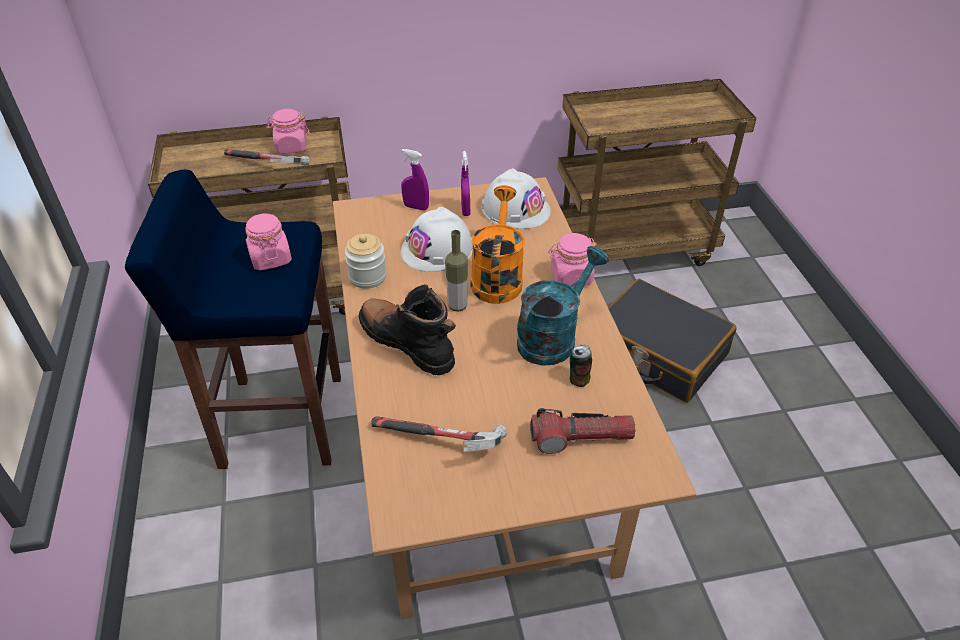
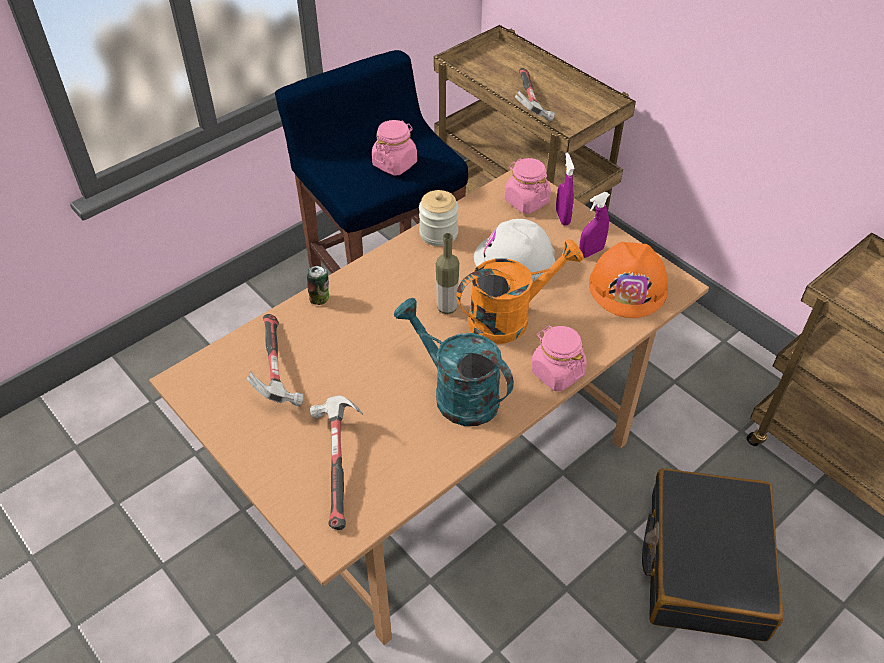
camera: 60 degrees right, 5 degrees up
(291, 147) = (572, 100): pink jar -> pink jar (526, 201)
(407, 343) = (375, 297): black boot -> none
(515, 209) = (628, 287): white hard hat -> orange hard hat
(553, 337) = (456, 393): turquoise watering can -> turquoise watering can turned 150 degrees counterclockwise
(579, 379) = (413, 435): can -> can (320, 298)
(581, 438) = (338, 465): flashlight -> hammer

